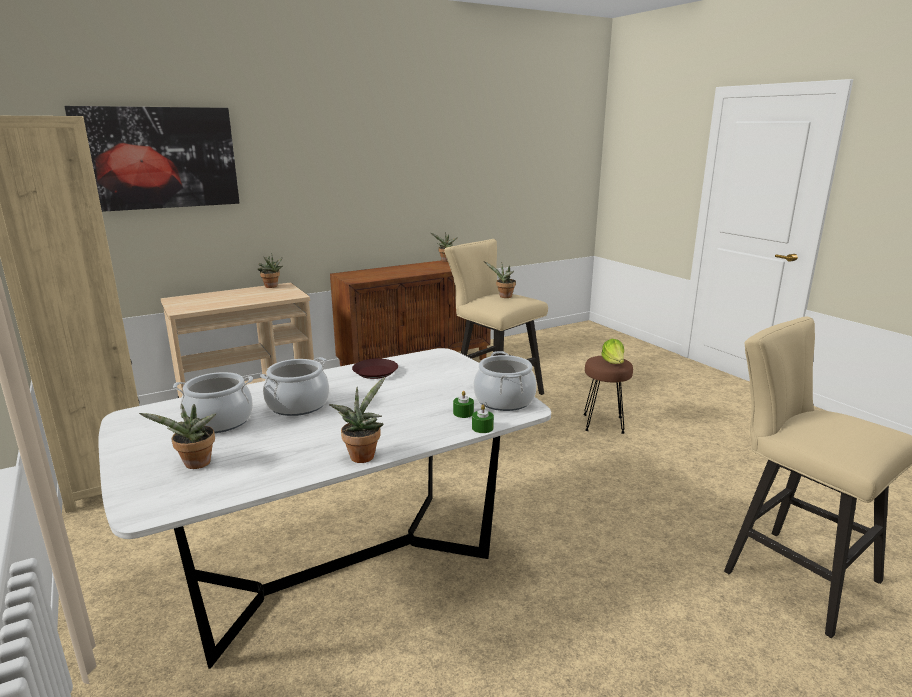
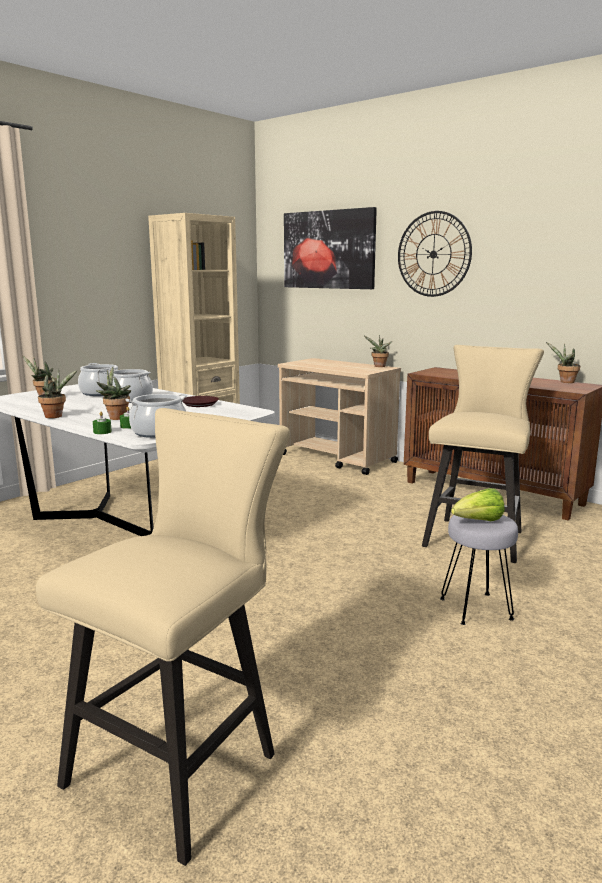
camera: 70 degrees right, 5 degrees down
(307, 161) = (433, 254): none -> wall clock
(504, 297) = (485, 414): potted plant -> potted plant (116, 417)
(603, 423) = (477, 609): brown stool -> grey stool

